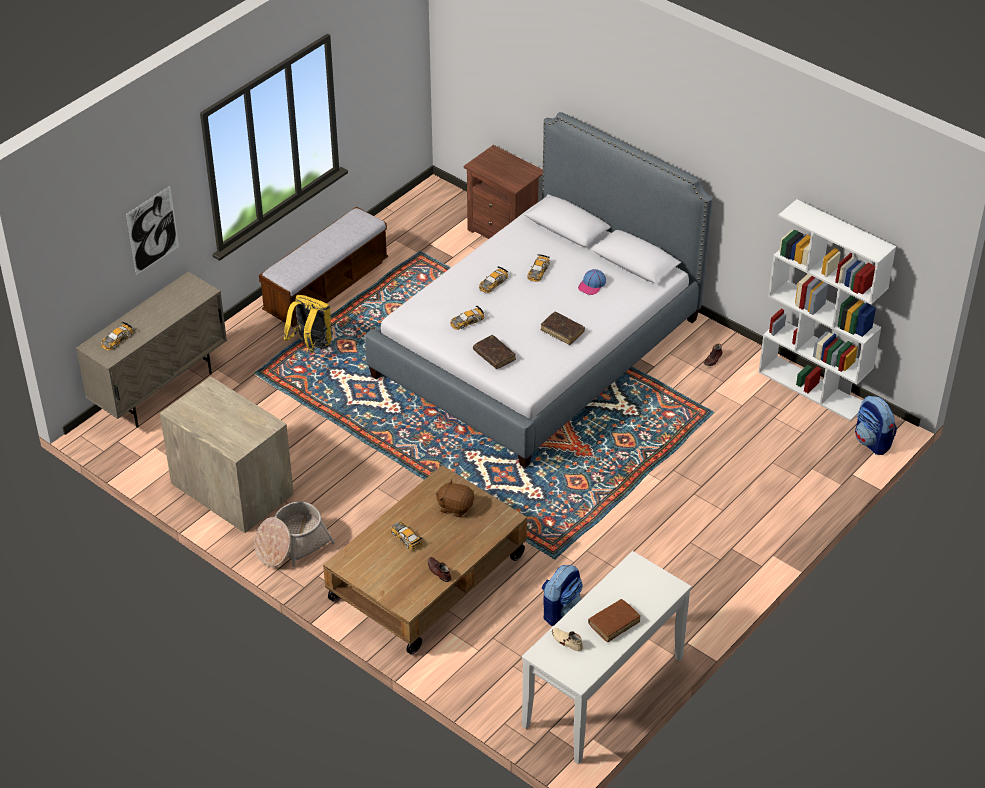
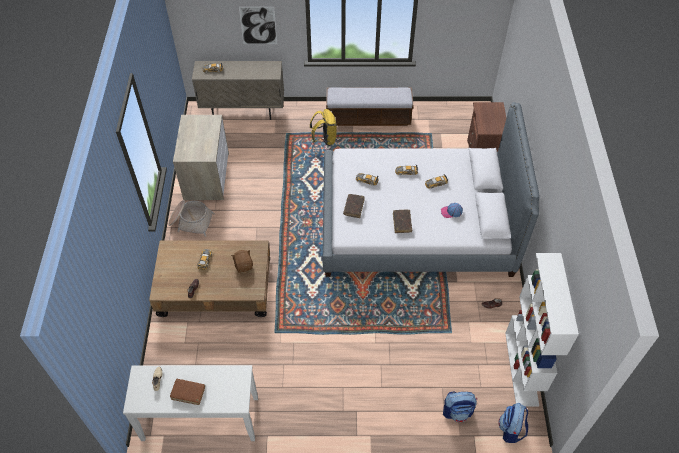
camera: 50 degrees right, 10 degrees up
(561, 610) = (241, 360): backpack -> backpack (457, 412)

